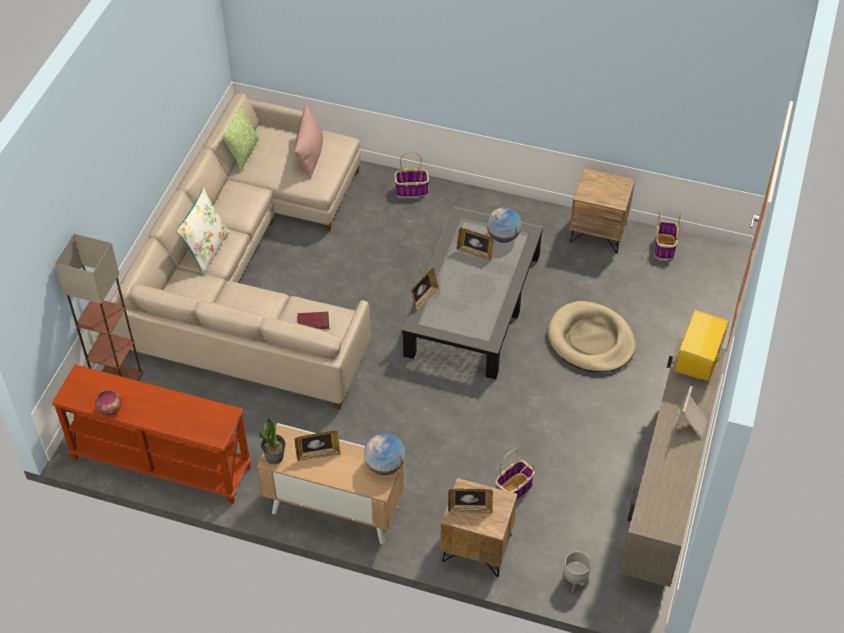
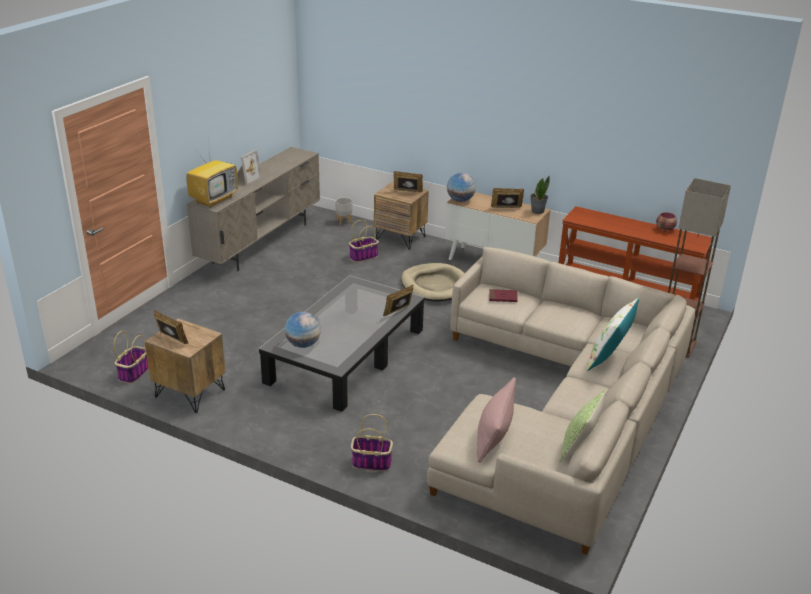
camera: 170 degrees left, 20 degrees down
(475, 253) = (337, 336): picture frame -> picture frame (171, 340)
(591, 340) = (256, 319): beige dog bed -> beige dog bed (435, 285)

